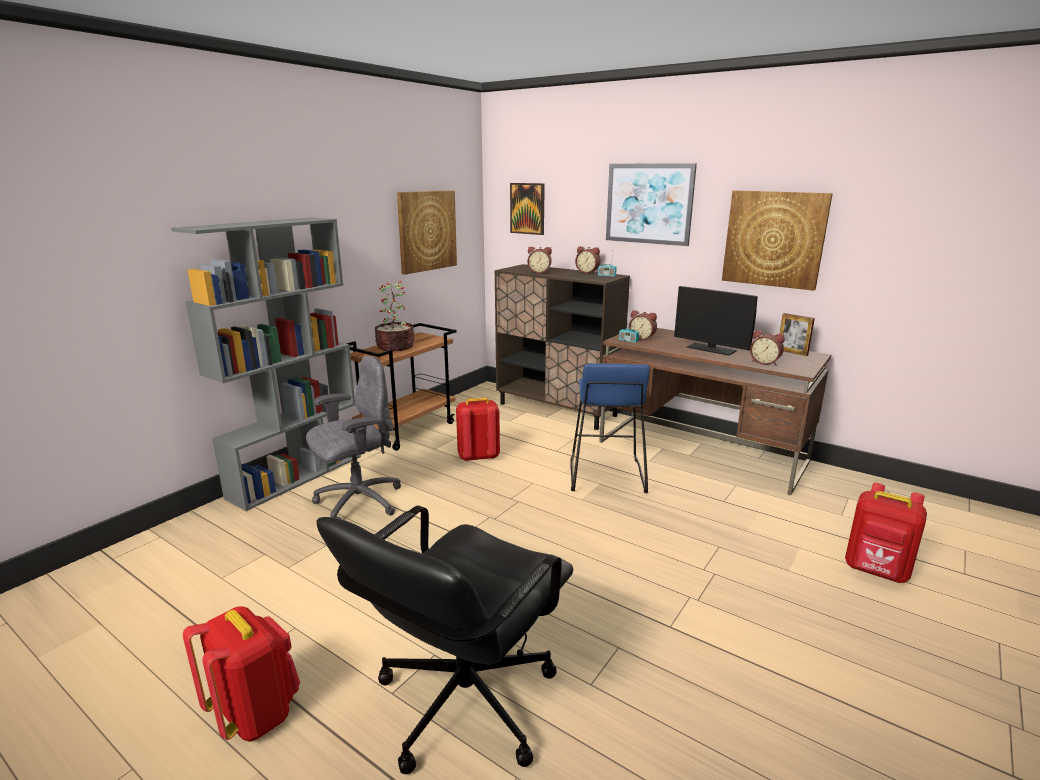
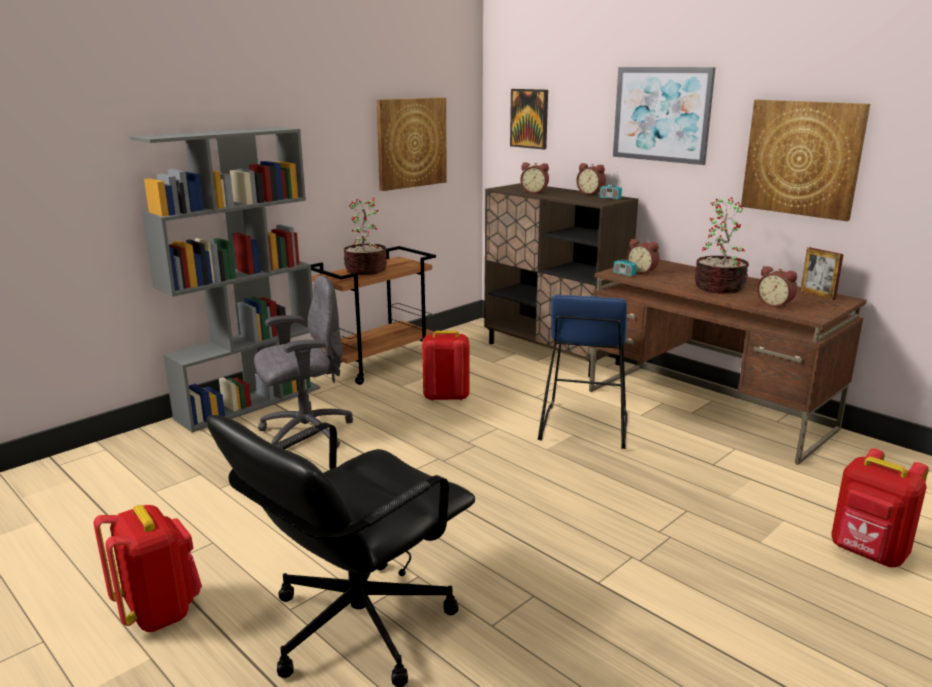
camera: 10 degrees right, 0 degrees up
(711, 349) = (718, 287): monitor -> potted plant

